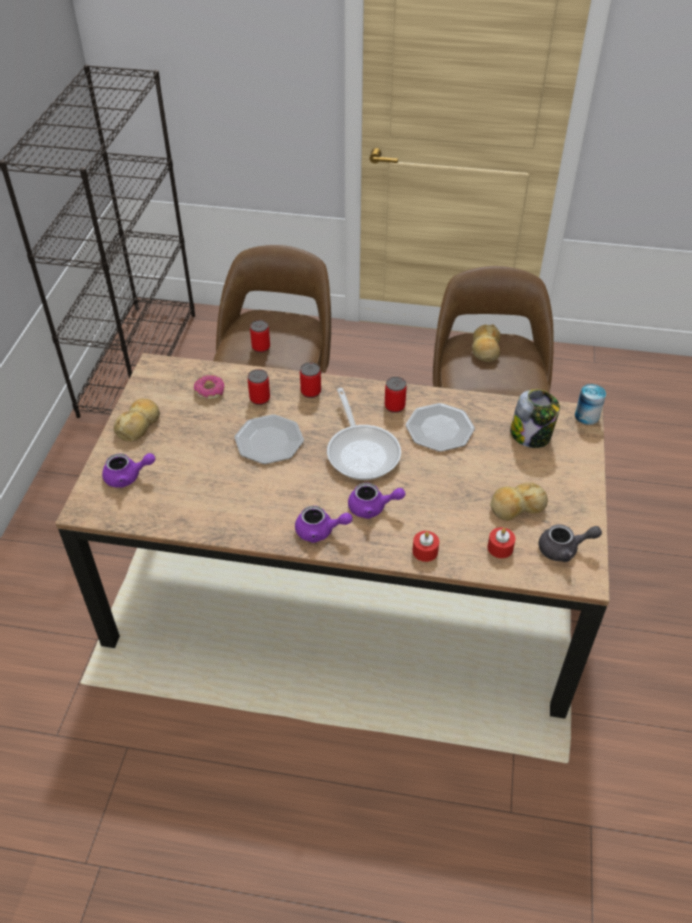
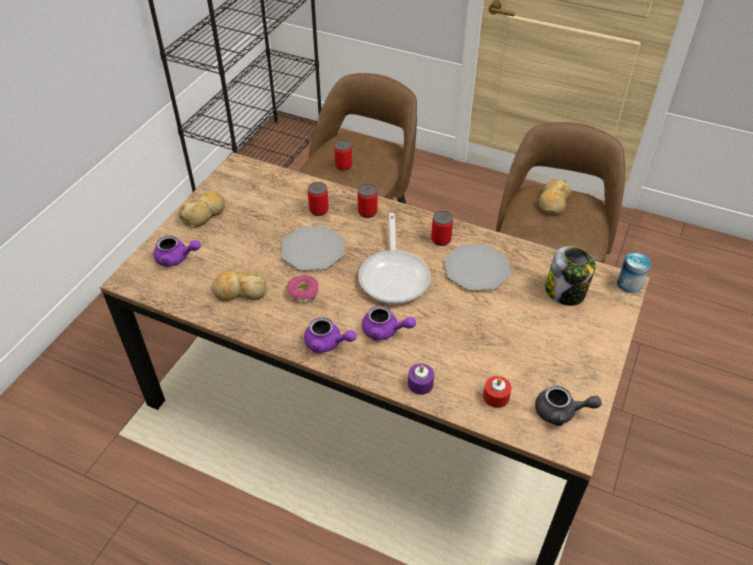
camera: 15 degrees right, 0 degrees up
(210, 391) = (277, 195): donut -> donut (303, 292)
(425, 551) = (420, 384): red candle -> purple candle
(516, 507) = (526, 359): bread -> bread (240, 291)

